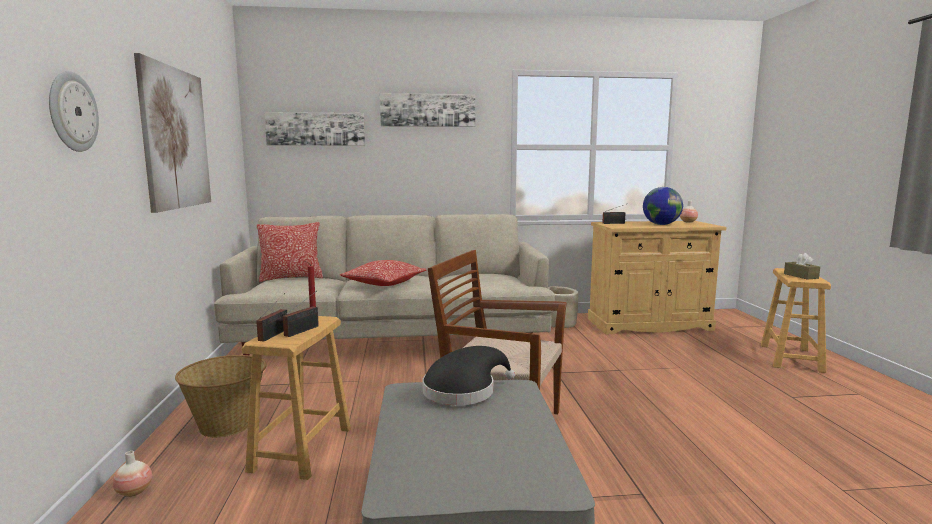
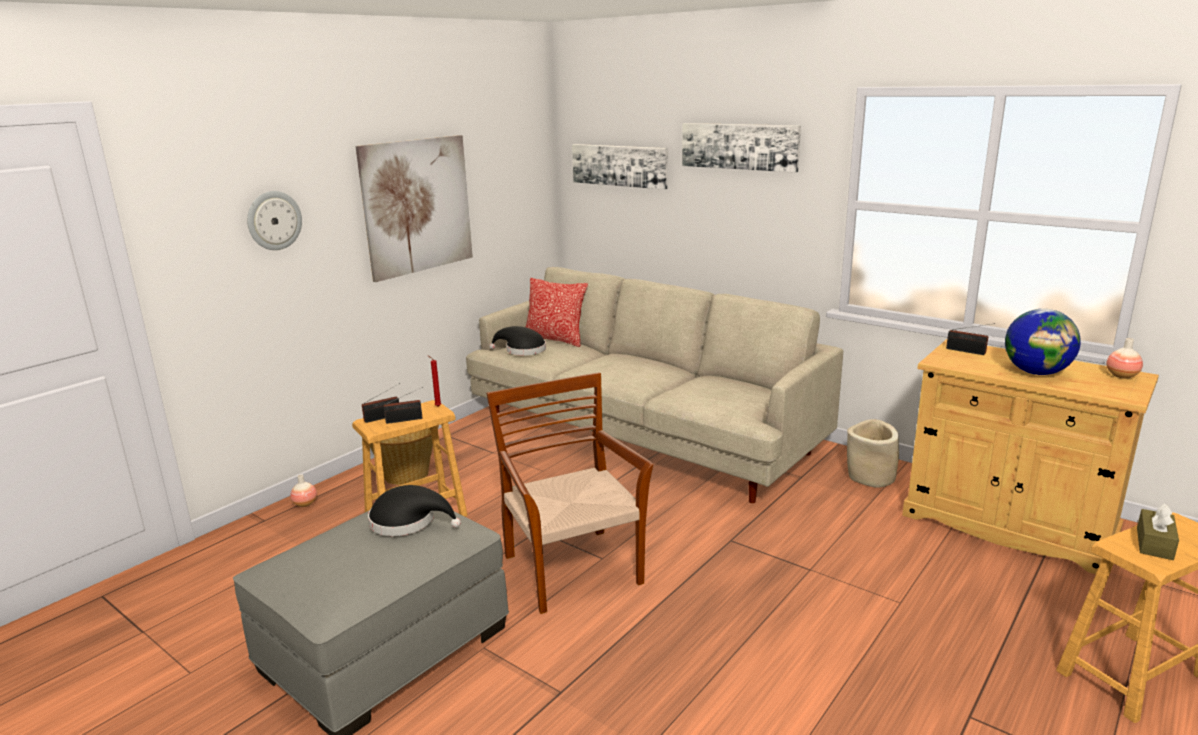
camera: 45 degrees right, 10 degrees up
(277, 286) = (522, 350): none -> black hat
(384, 283) = (610, 371): pillow -> none

